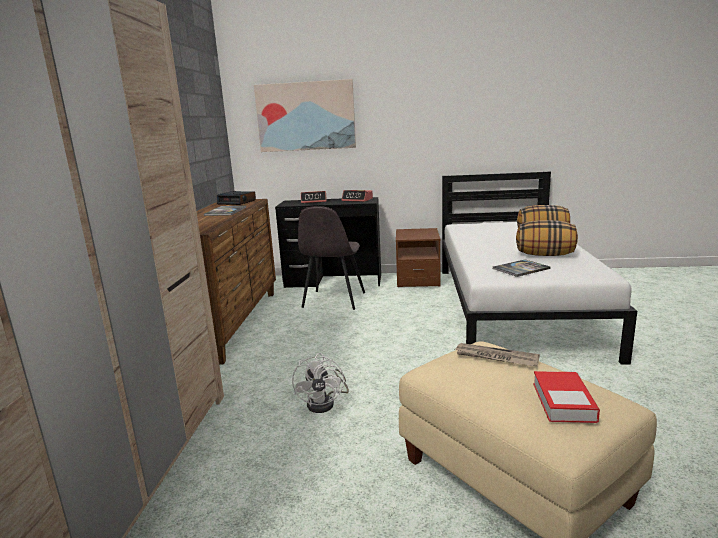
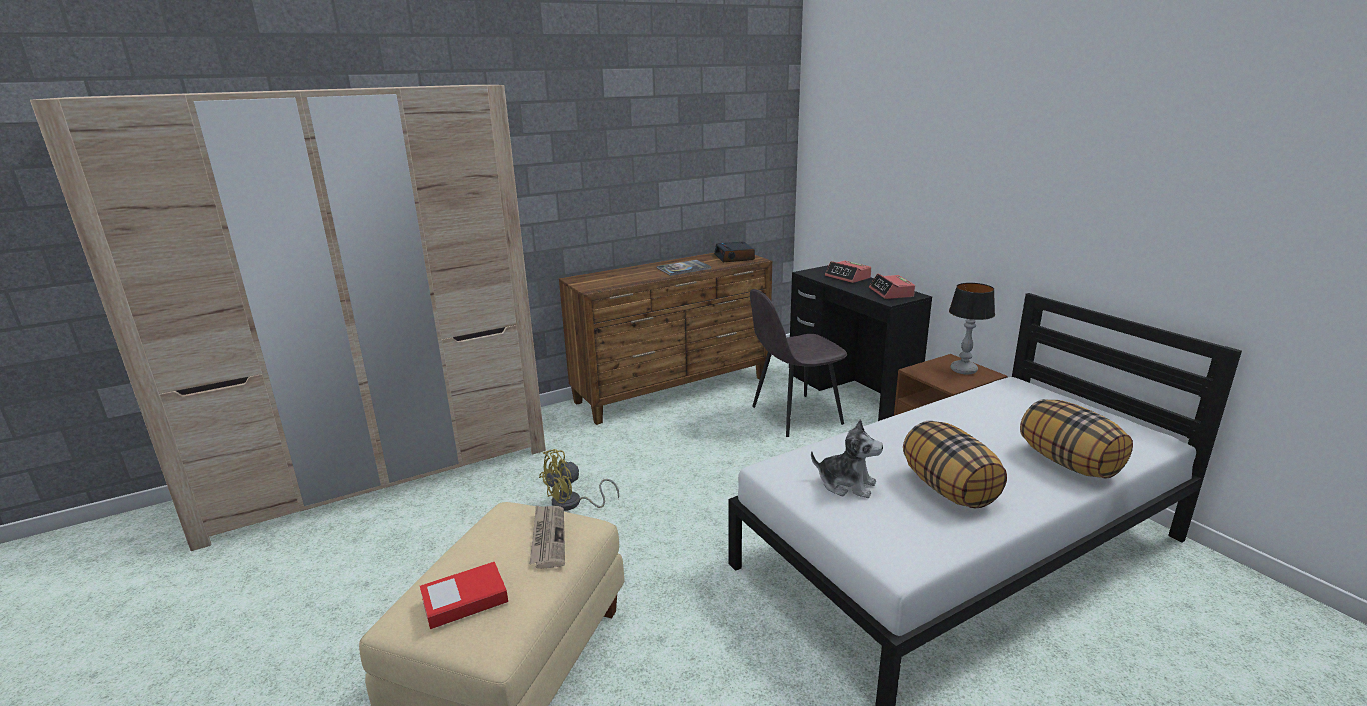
camera: 55 degrees right, 5 degrees up
(306, 116) = (871, 156): picture -> none
(325, 403) = (573, 504): white fan -> yellow fan
(418, 231) = (964, 370): none -> table lamp
(521, 269) = (846, 484): book -> plush toy

